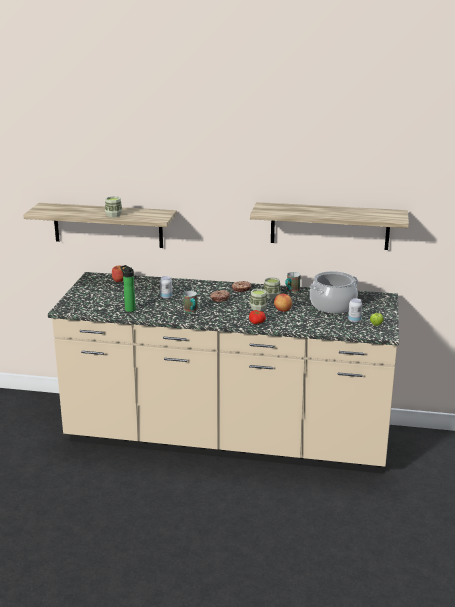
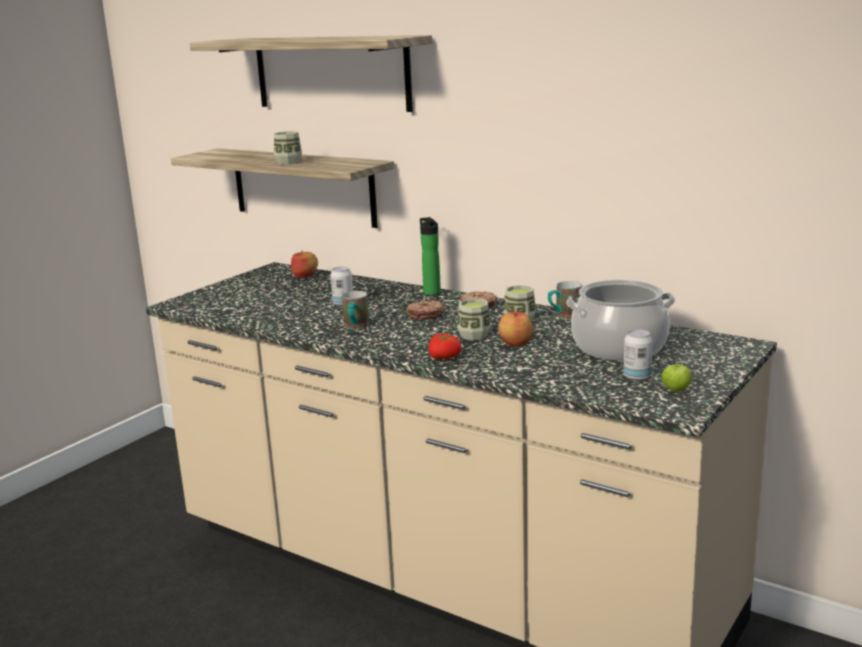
camera: 25 degrees right, 5 degrees down
(129, 309) = (265, 314): bottle -> bottle (431, 292)
(329, 226) = (644, 194): shelf -> shelf (331, 73)

